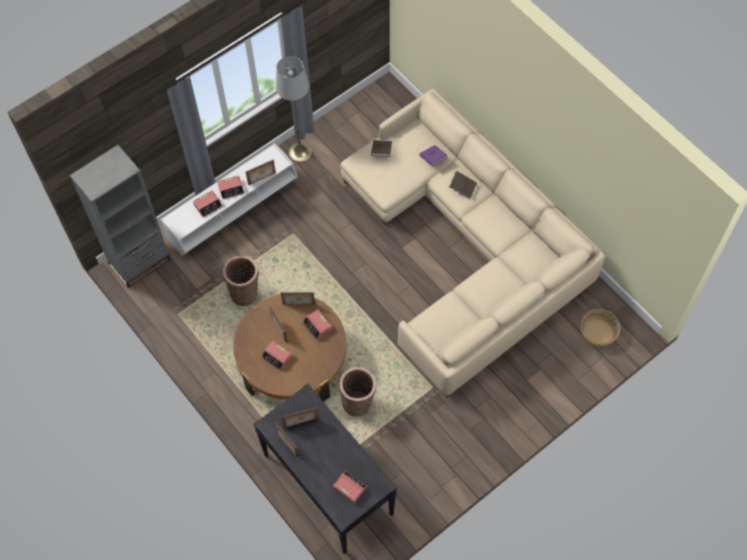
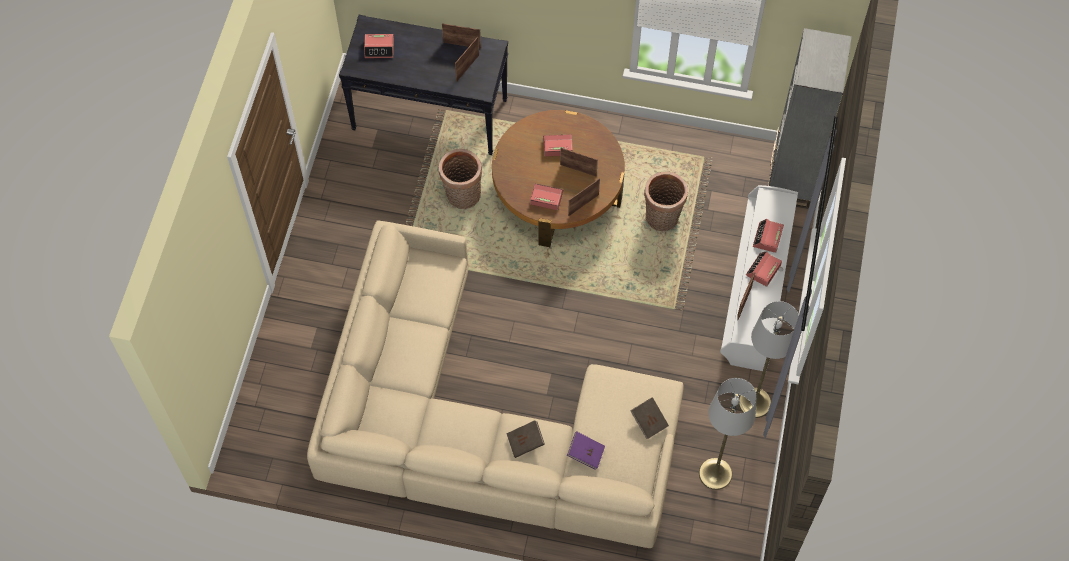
camera: 140 degrees right, 0 degrees up
(358, 133) = (715, 474): none -> grey floor lamp
(597, 332) = (277, 427): basket -> none

